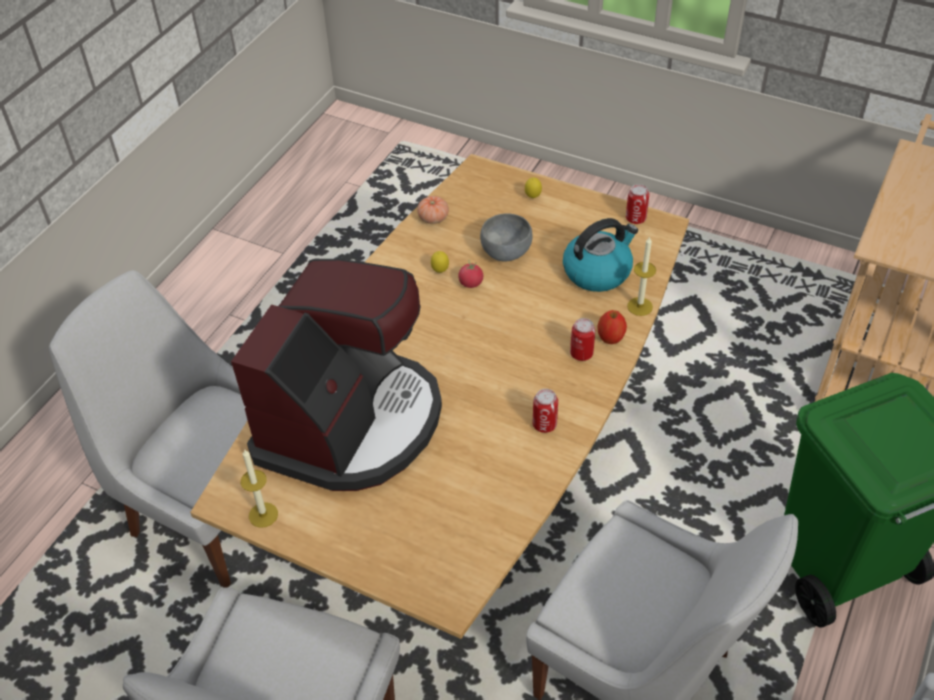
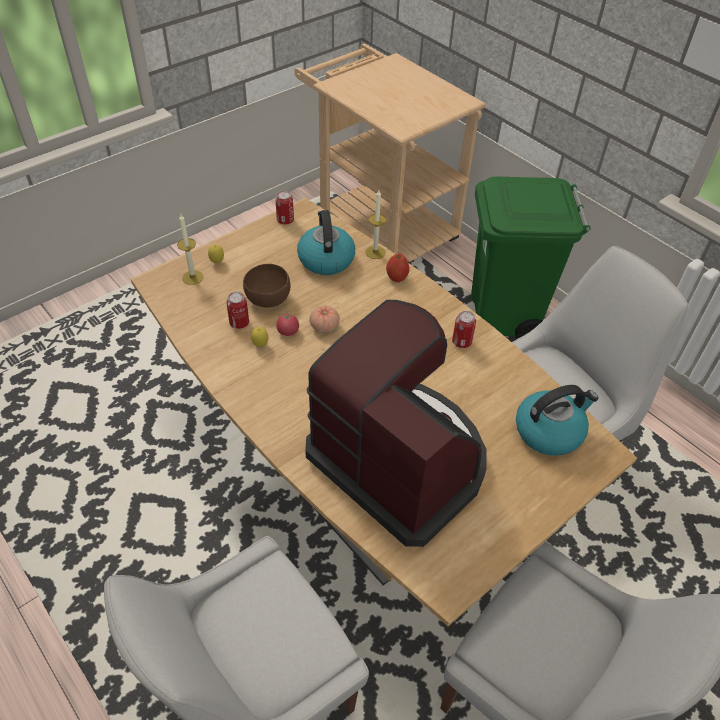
camera: 70 degrees left, 0 degrees up
(263, 515) = (476, 559): candle -> candle (192, 277)
(433, 218) = (192, 328): tomato -> tomato (324, 326)
(455, 538) = (549, 431): none -> kettle
(505, 252) = (268, 299): grey bowl -> brown bowl
(581, 353) = (403, 298): can -> can (239, 323)

